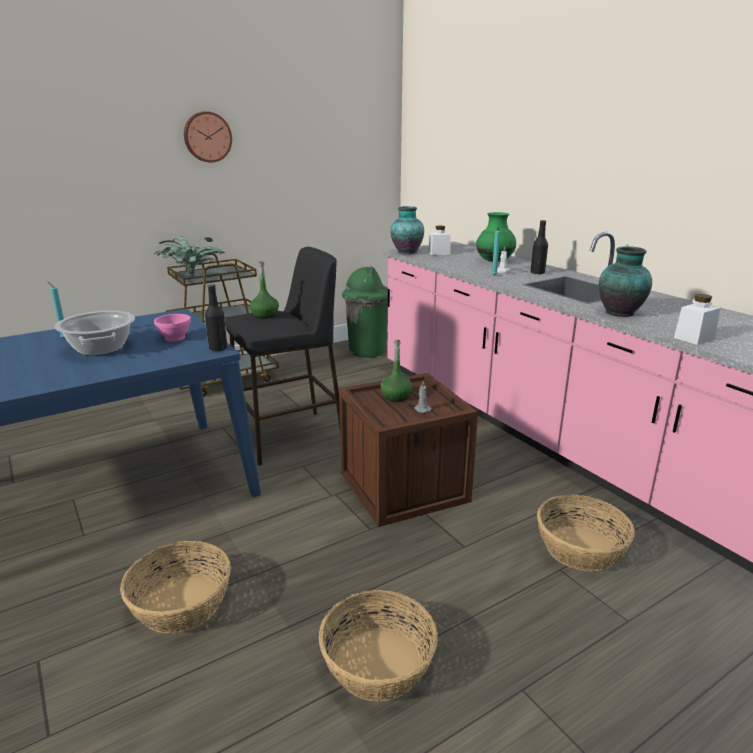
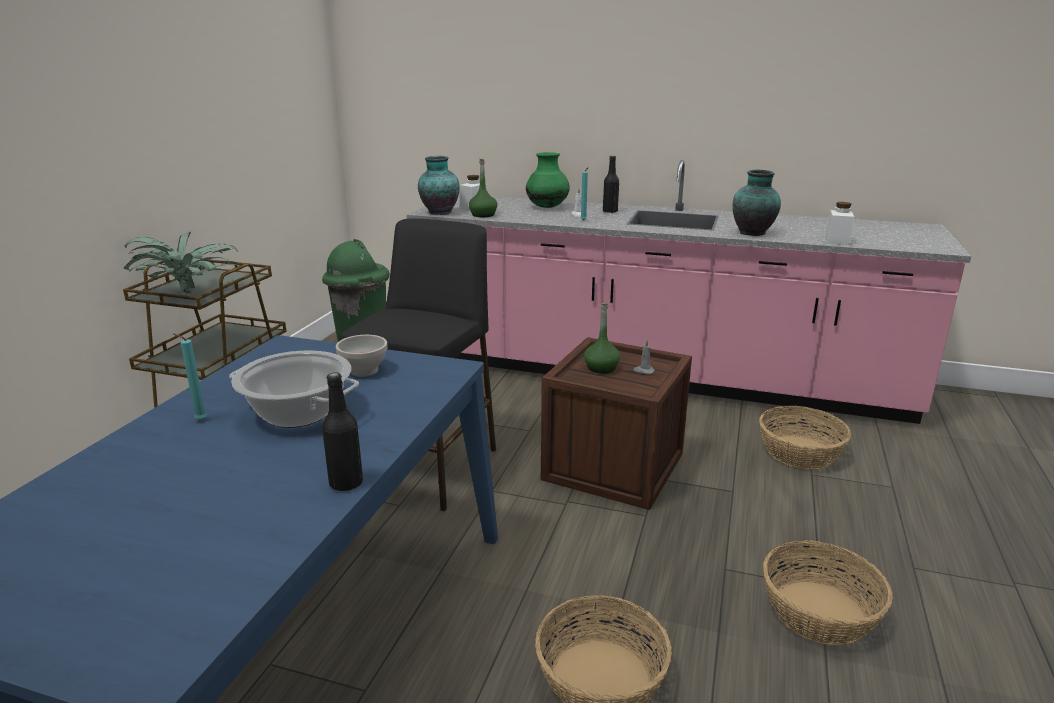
camera: 40 degrees left, 0 degrees up
(174, 338) = (363, 371): pink bowl -> white bowl
(207, 137) = (140, 79): wall clock -> none
(218, 348) = (448, 365): black bottle -> black bottle (346, 483)
(265, 315) = (399, 317): green bottle -> green bottle (483, 215)

